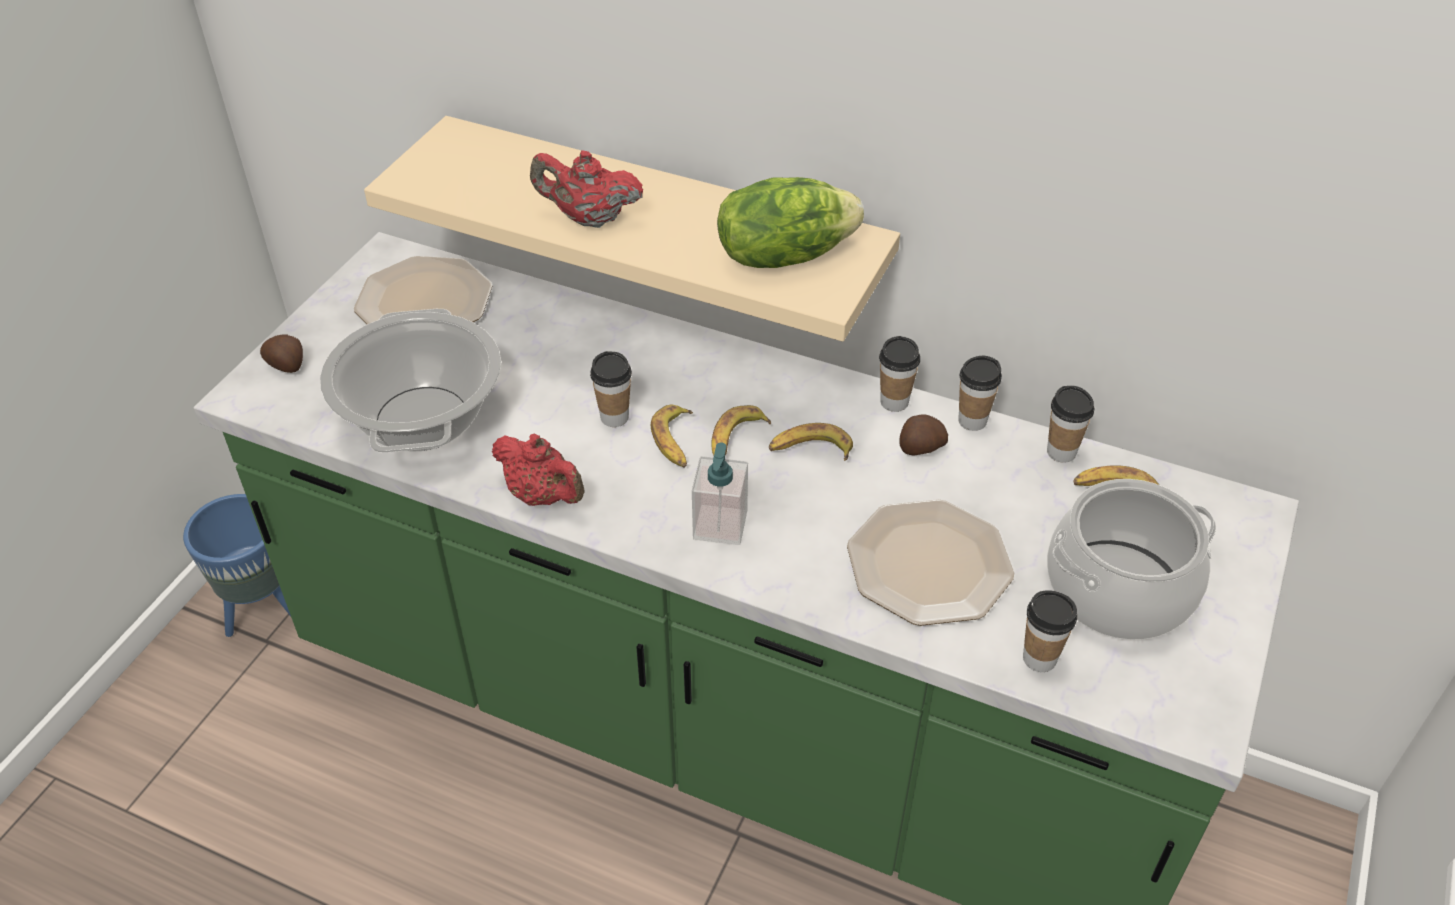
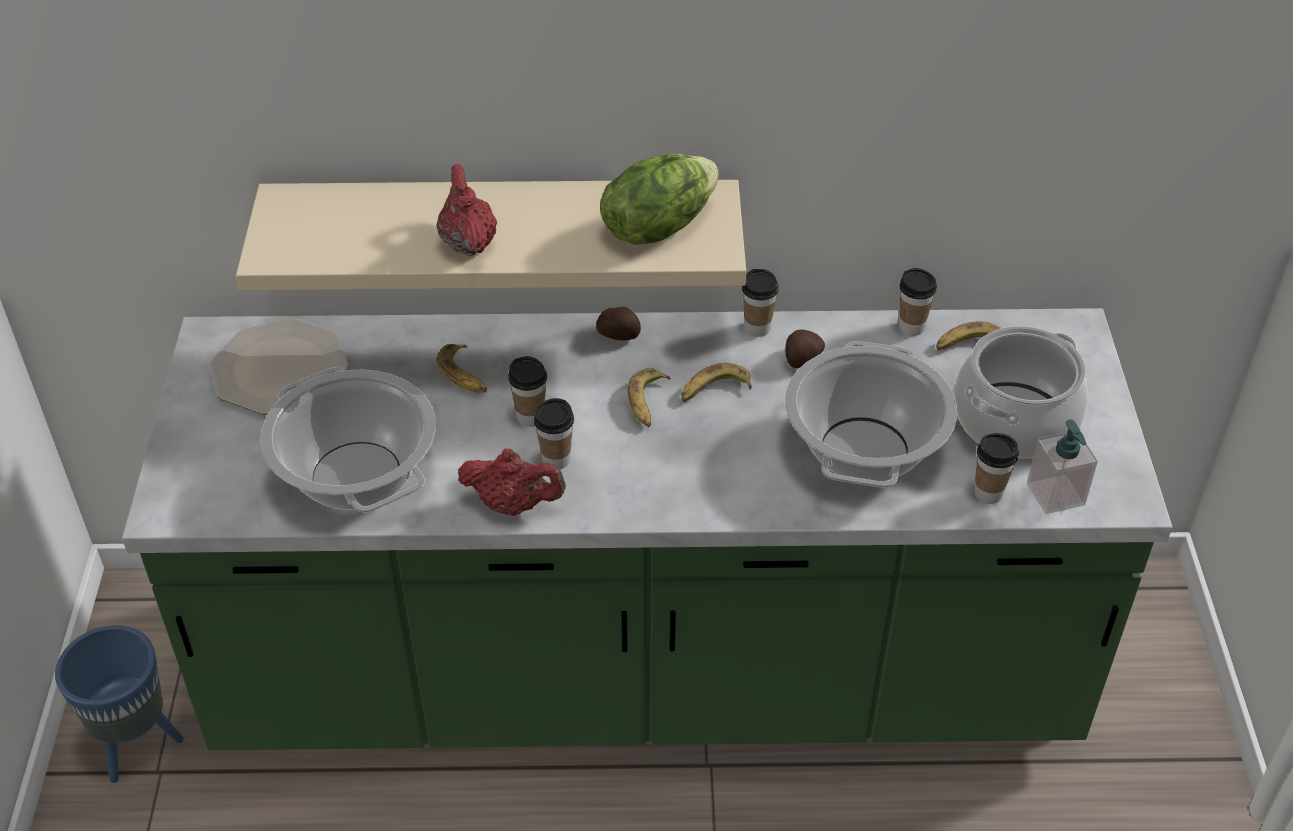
camera: 25 degrees left, 0 degrees up
(287, 366) = (188, 470): potato -> potato (619, 335)
(589, 219) = (468, 243): red teapot -> red teapot turned 90 degrees clockwise
(675, 442) = (597, 421): banana -> banana (464, 375)
(720, 525) = (680, 477): soap dispenser -> soap dispenser (1055, 494)
(928, 563) = (863, 450): plate -> cooking pot
(972, 421) = (828, 324): cup -> cup (556, 460)

